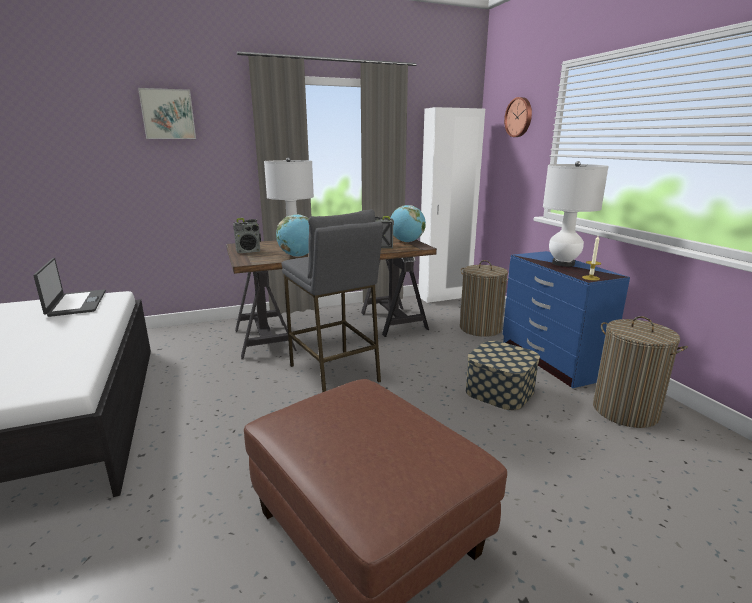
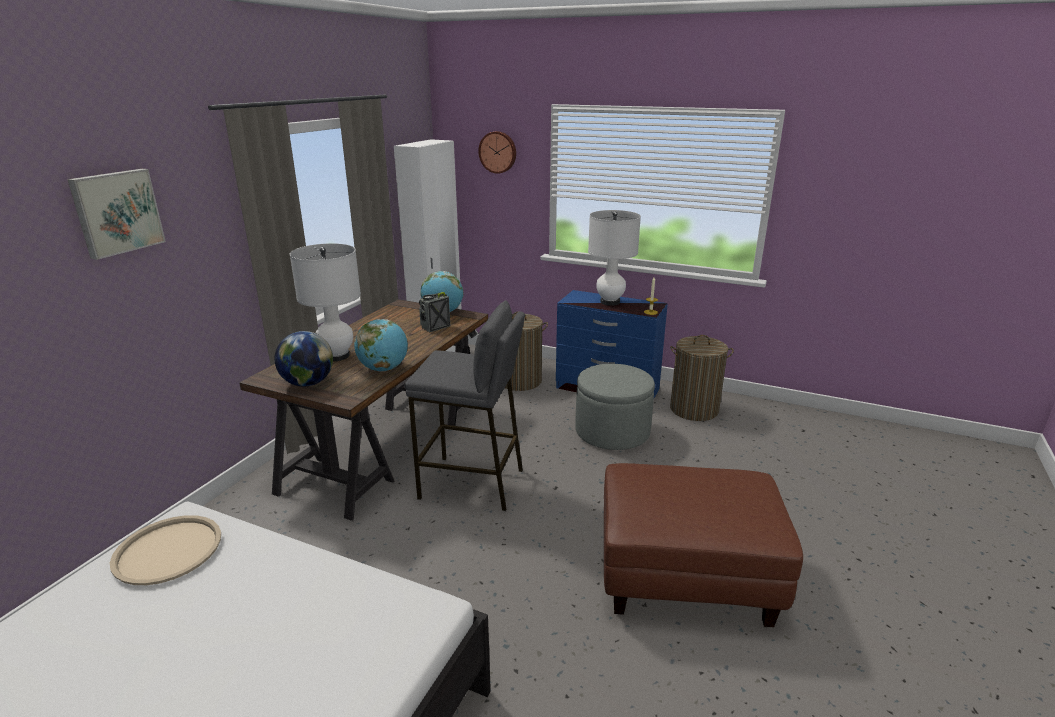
camera: 45 degrees left, 5 degrees up
(76, 303) = (168, 550): laptop -> beige tray
(249, 251) = (308, 383): radio -> globe
(500, 390) = (612, 432): storage box -> grey ottoman

